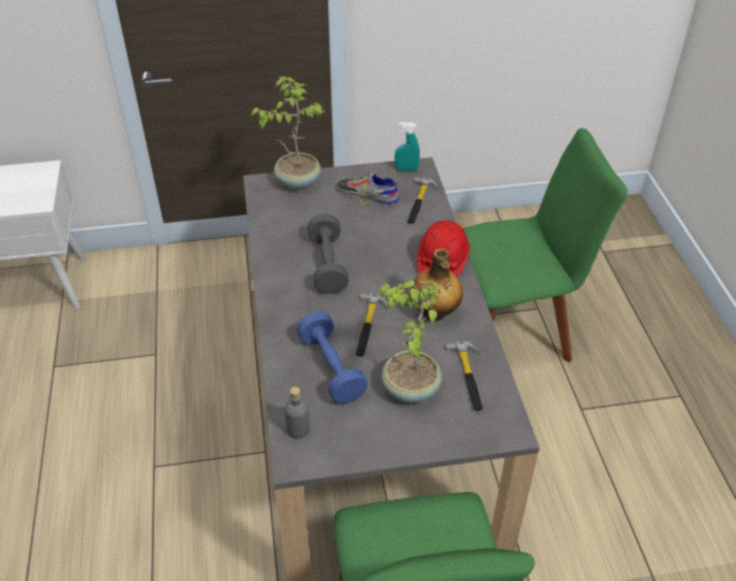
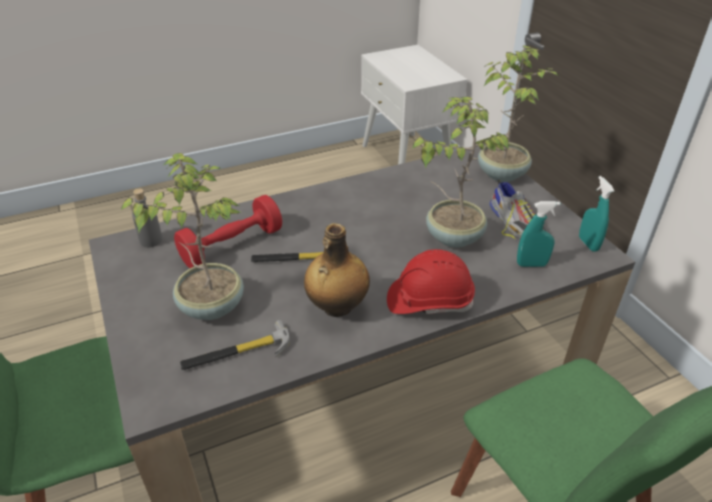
camera: 75 degrees right, 5 degrees down
(328, 265) = (381, 216): grey dumbbell -> none
(331, 368) = (232, 246): blue dumbbell -> red dumbbell
(367, 195) = (516, 222): shoe -> shoe turned 150 degrees clockwise
(371, 231) = (453, 236): none -> potted plant
(419, 202) = (531, 264): hammer -> turquoise spray bottle

